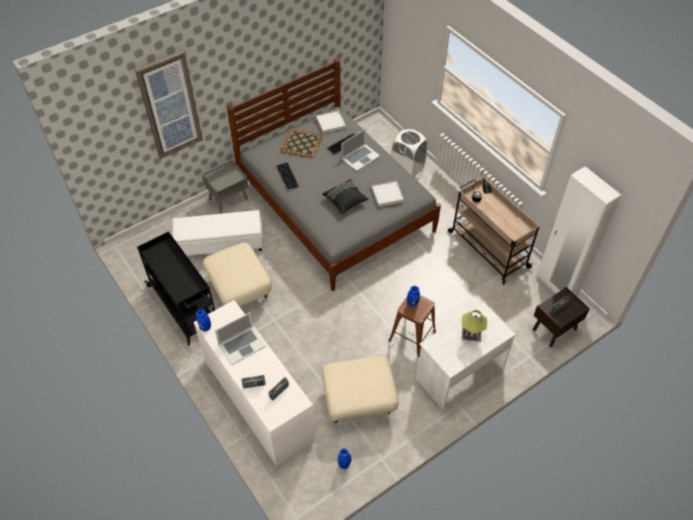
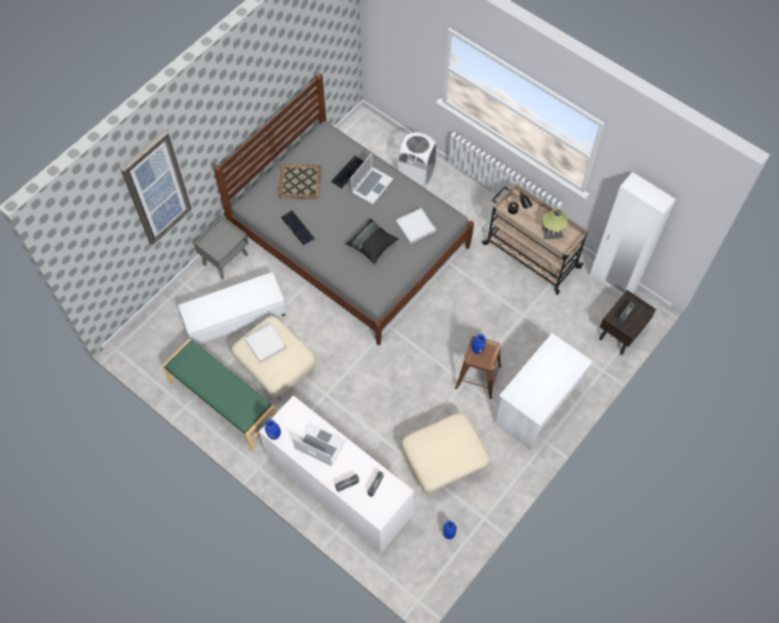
camera: 15 degrees left, 10 degrees up
(185, 306) = (223, 403): black cart -> green bench
(242, 345) = (319, 444): laptop -> laptop turned 105 degrees counterclockwise
(331, 123) = (324, 146): white tray -> white tray (265, 343)
(471, 334) = (548, 373): table lamp -> table lamp (552, 233)

